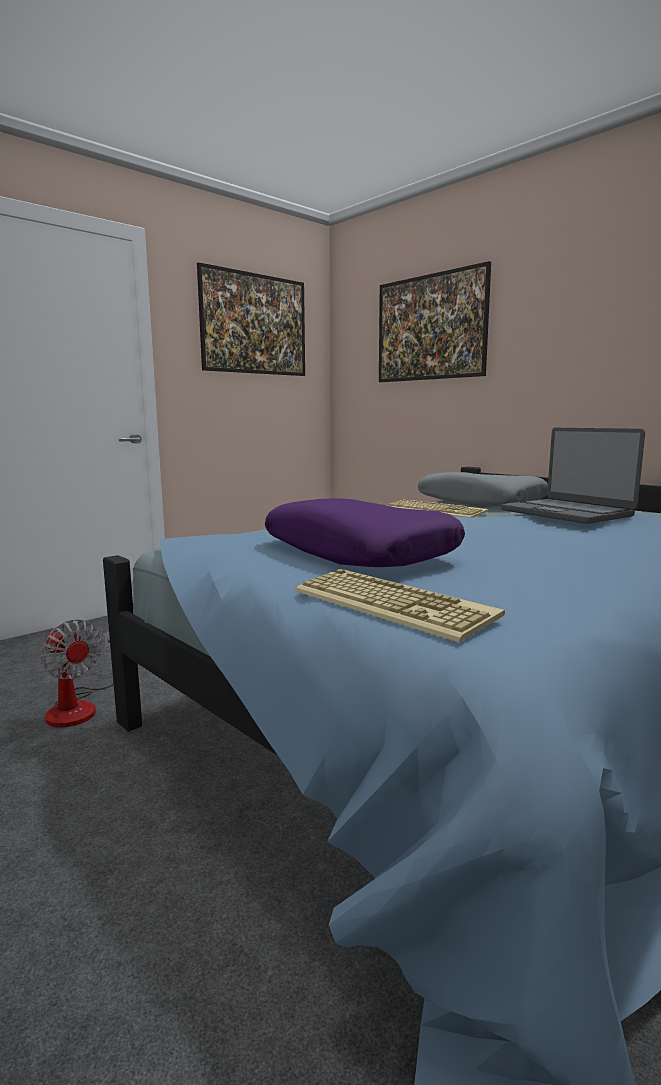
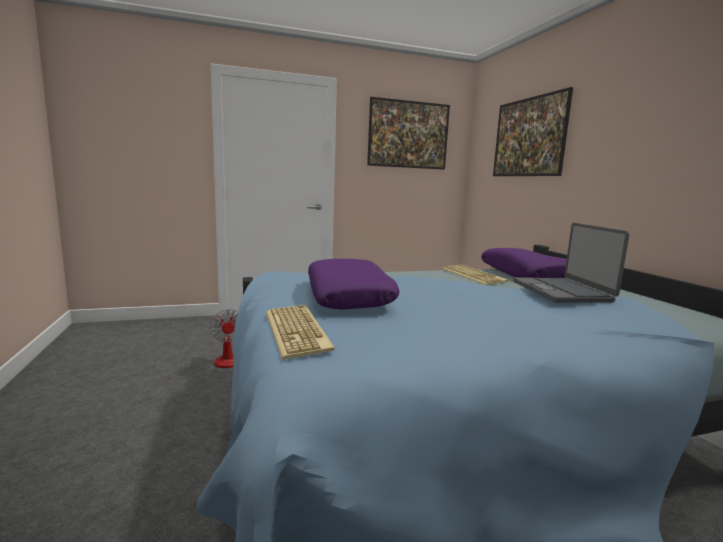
camera: 25 degrees right, 0 degrees up
(480, 502) = (524, 273): grey pillow -> purple pillow

